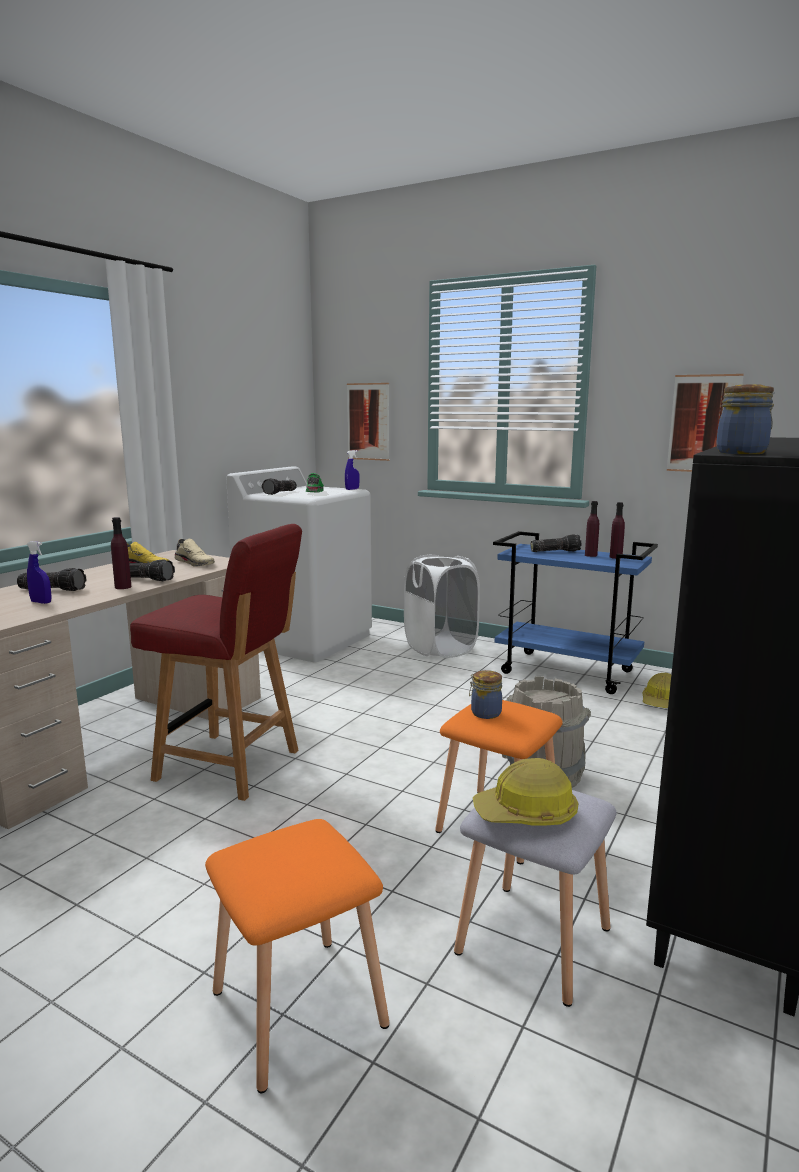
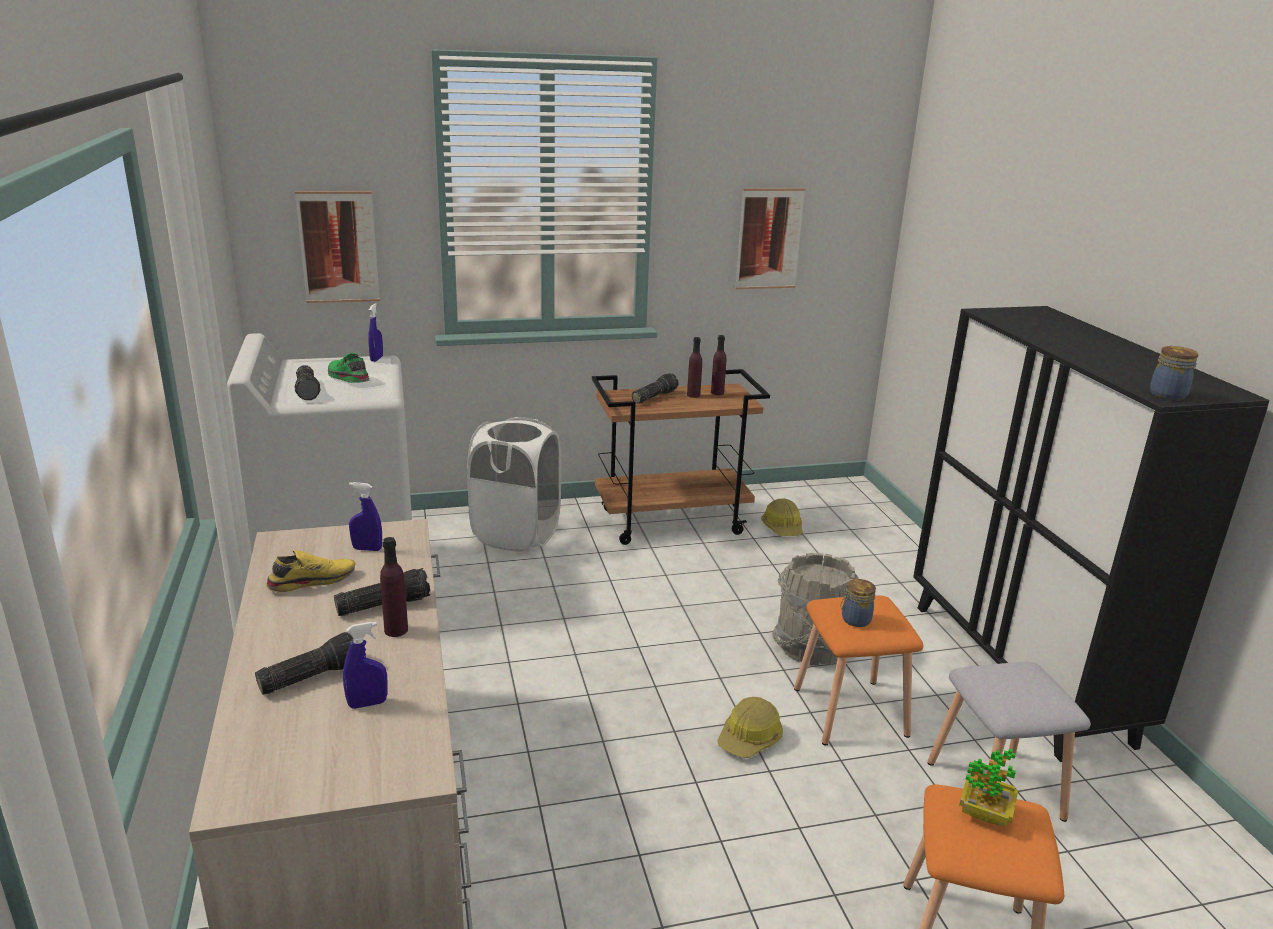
camera: 45 degrees left, 10 degrees up
(195, 563) = (367, 549): beige shoe -> blue spray bottle
(230, 766) = (559, 786): red chair -> none
(304, 847) = (985, 813): none -> potted plant
(526, 813) = (1028, 699): hard hat -> hard hat (750, 738)
(568, 672) = (672, 521): blue cart -> brown cart

